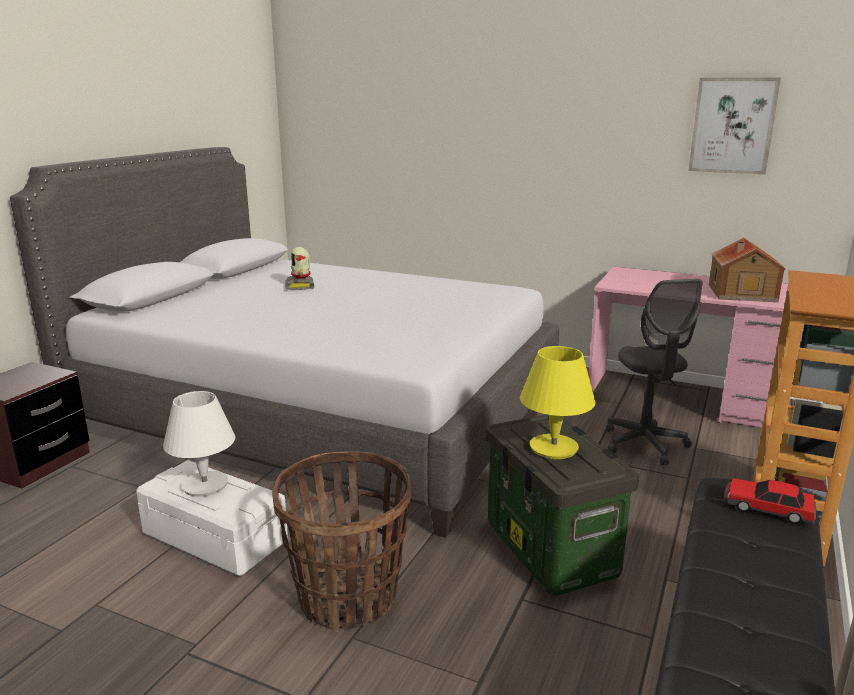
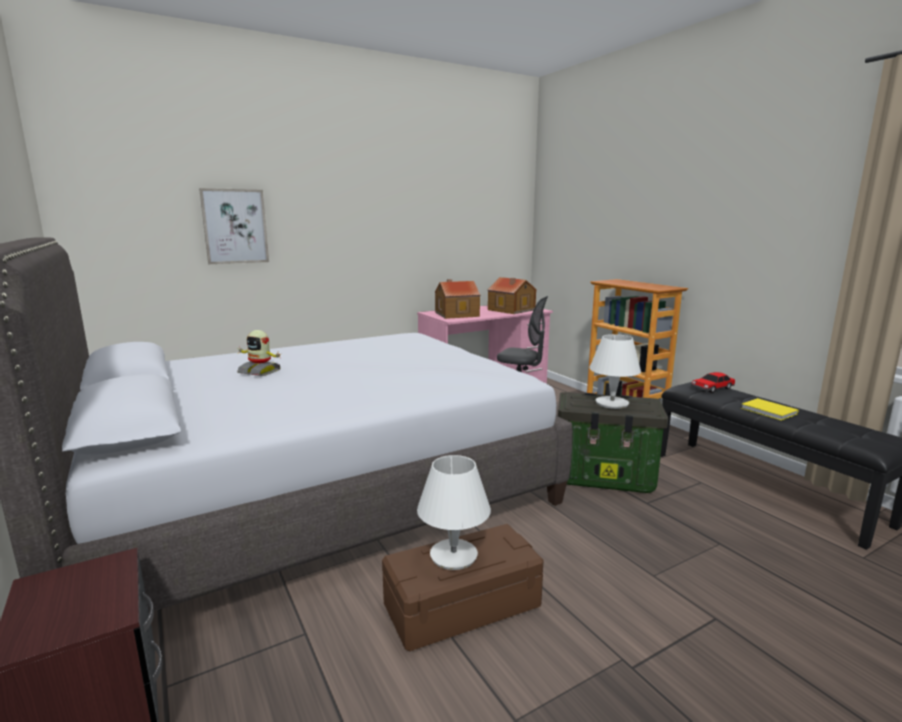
camera: 55 degrees left, 5 degrees down
(216, 537) = (462, 605): white storage box -> brown storage box
(348, 597) = (604, 563): basket -> none
(553, 447) = (611, 403): yellow table lamp -> white table lamp
(643, 280) = (456, 314): none -> toy house
(726, 574) = (769, 411): none -> yellow book
(733, 125) = (473, 209): picture -> picture (235, 226)

